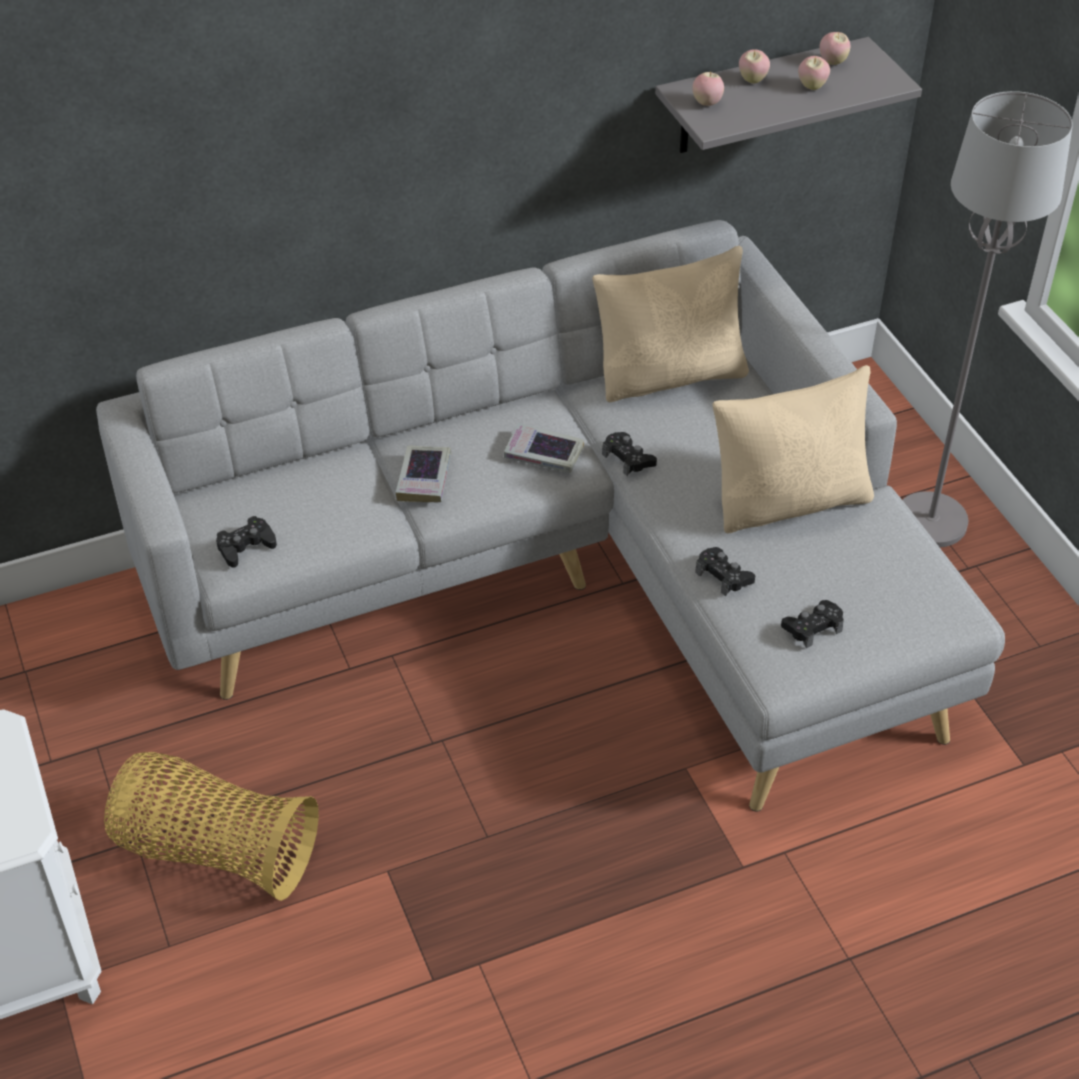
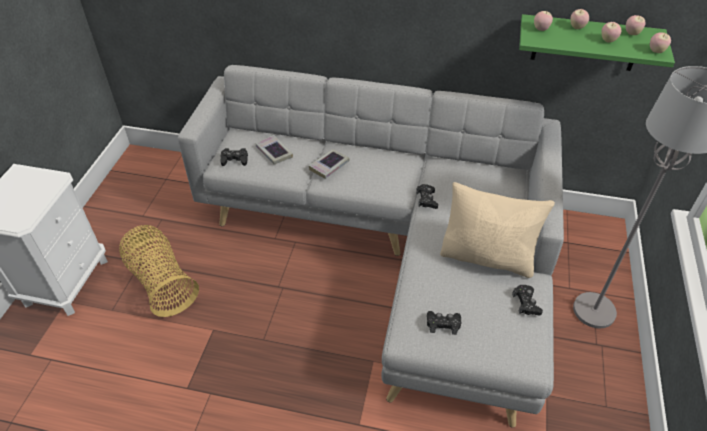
camera: 35 degrees right, 0 degrees up
(543, 454) = (389, 179): book -> book (274, 152)
(671, 376) = (480, 172): beige pillow -> none
(723, 576) = (422, 275): black game controller -> black game controller (526, 303)
(760, 97) = (586, 43): grey shelf -> green shelf
(886, 80) = (656, 51): none -> apple

